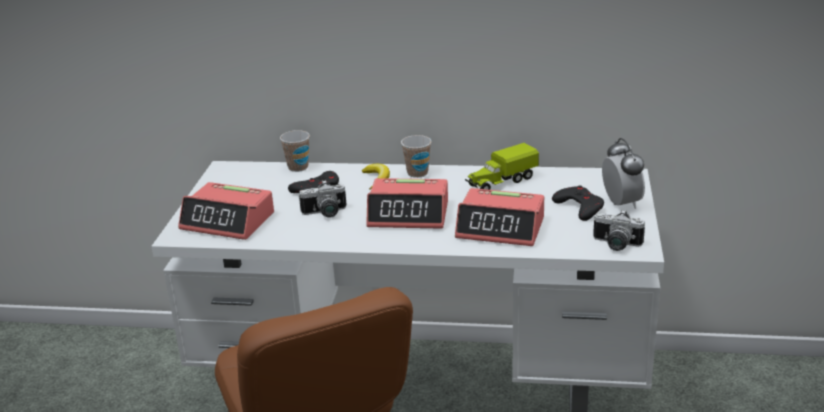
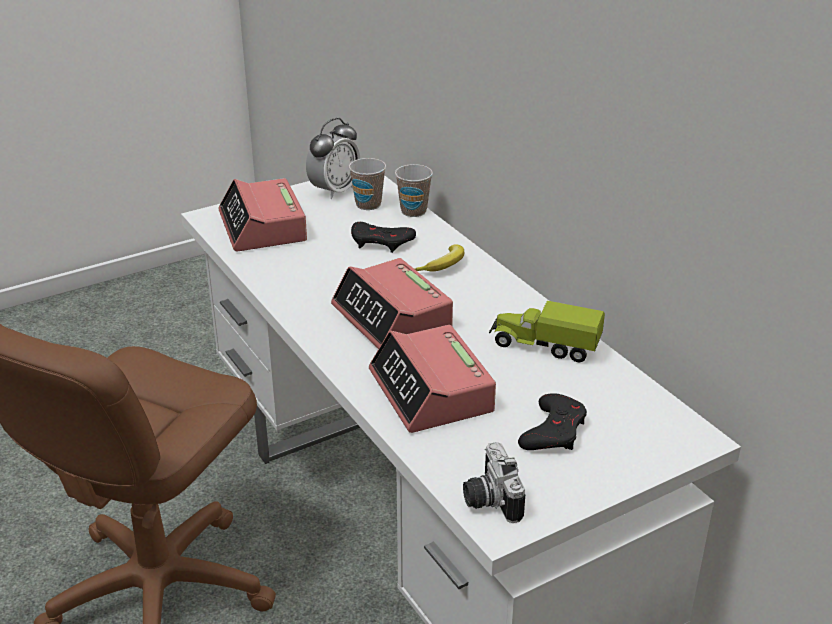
camera: 50 degrees right, 5 degrees up
(325, 214) = (336, 269): camera -> none
(417, 173) = (492, 282): cup -> cup (368, 204)
(621, 203) = (607, 461): alarm clock -> alarm clock (334, 191)

